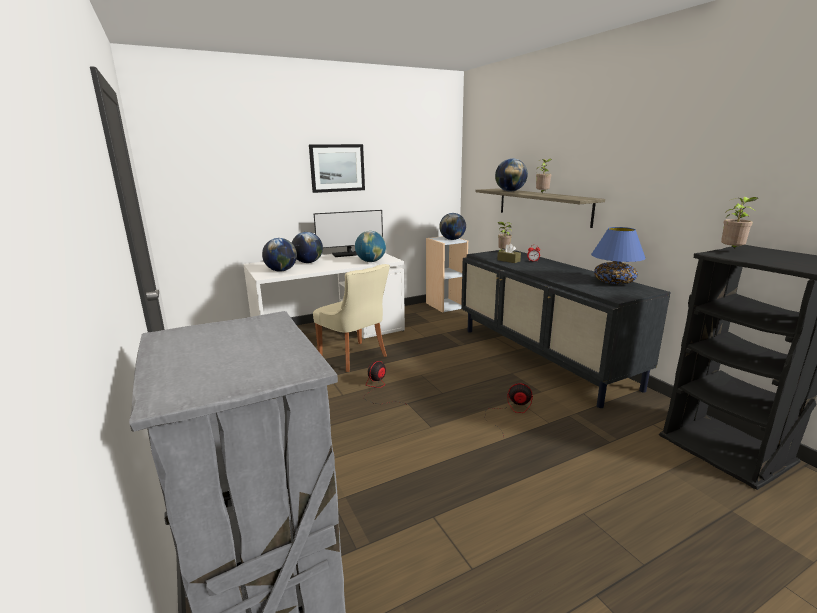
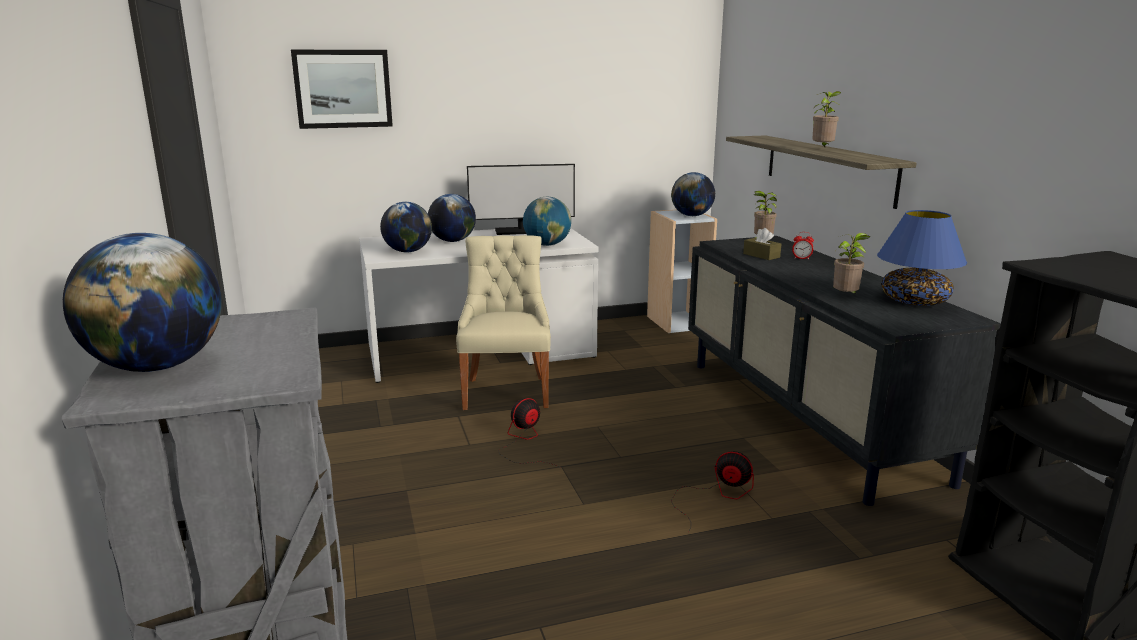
camera: 10 degrees right, 0 degrees up
(337, 168) = (509, 96): picture -> picture (343, 89)
(355, 357) = (506, 391): beige chair -> beige chair turned 150 degrees counterclockwise
(510, 191) = (777, 142): globe -> globe (157, 366)
(732, 251) = (1072, 262): potted plant -> potted plant (846, 297)

